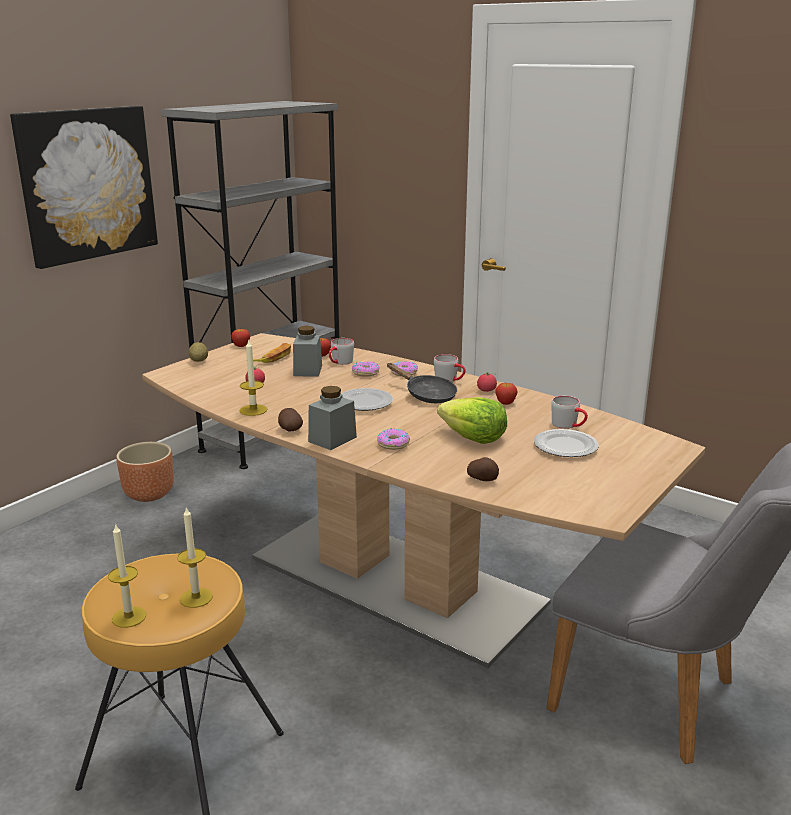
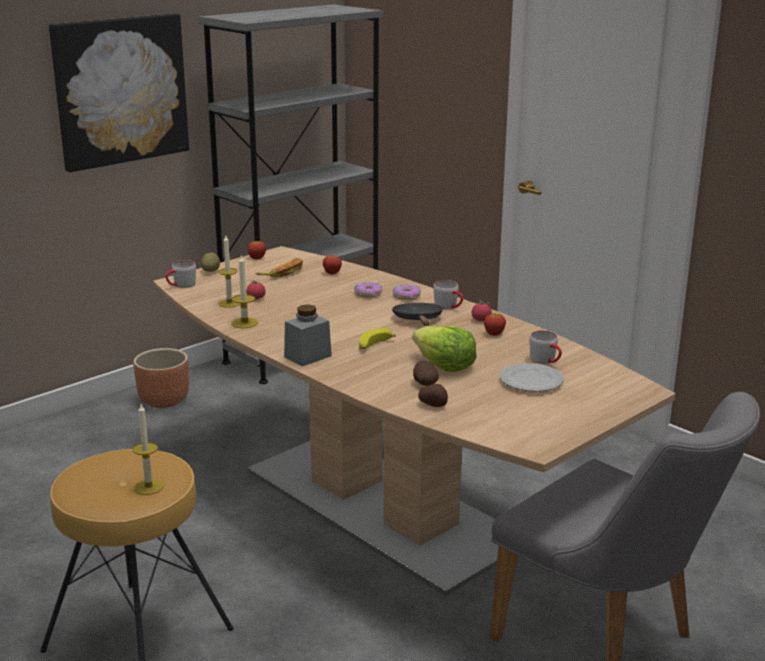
camera: 10 degrees right, 0 degrees up
(129, 617) = (87, 497): candle -> candle (229, 303)
(289, 429) = (271, 344): potato -> potato (424, 383)
(308, 370) = (312, 287): grey jar -> none
(340, 362) = (347, 282): grey mug -> grey mug (181, 286)
(365, 402) = (354, 323): plate -> none
(393, 444) = (364, 365): donut -> none
(395, 423) = (374, 346): none -> banana
(426, 395) = (418, 320): black frying pan -> black frying pan turned 150 degrees counterclockwise

